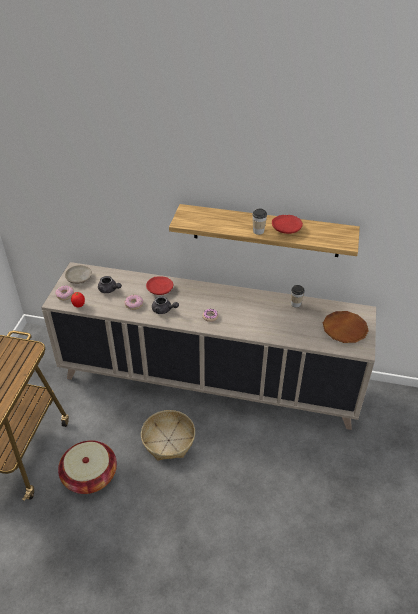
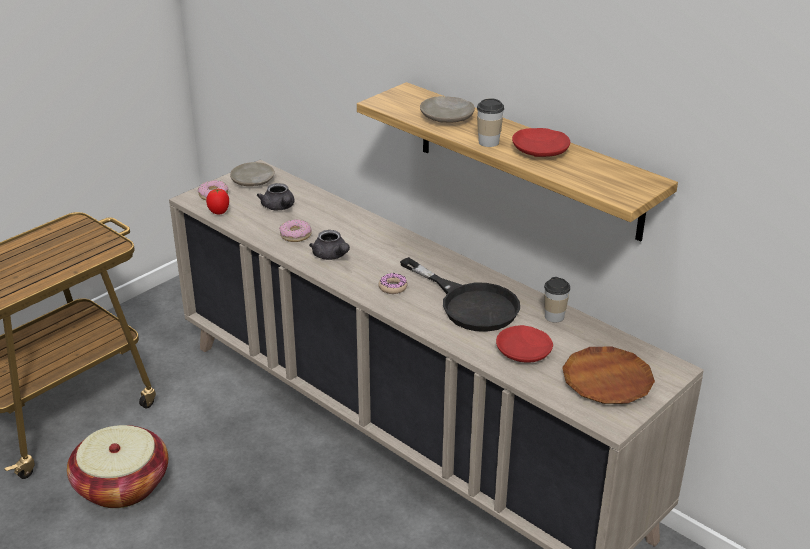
camera: 30 degrees right, 10 degrees down
(160, 289) = (353, 229): red plate -> red plate (524, 352)
(168, 440) = (271, 489): basket -> none
(224, 221) = (447, 117): none -> beige plate
(253, 312) = (469, 304): none -> black frying pan

